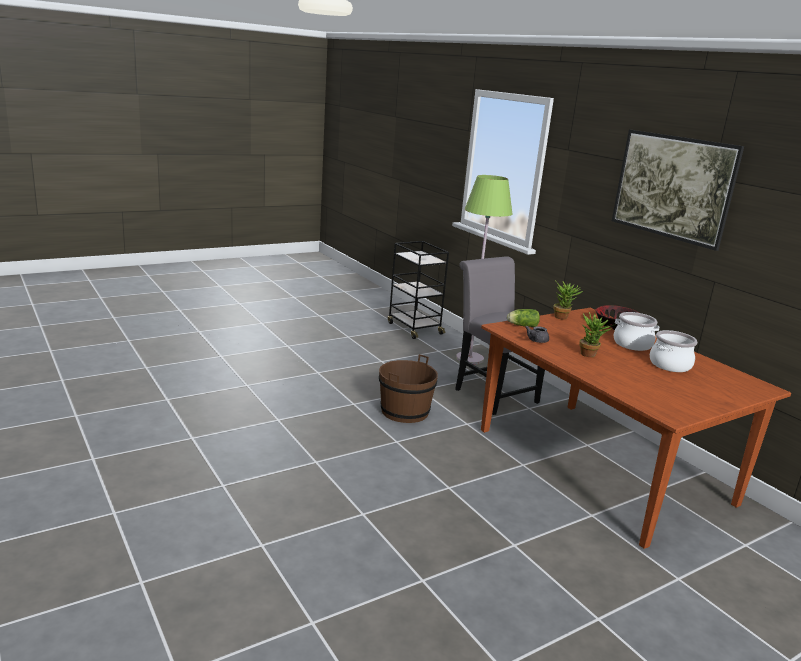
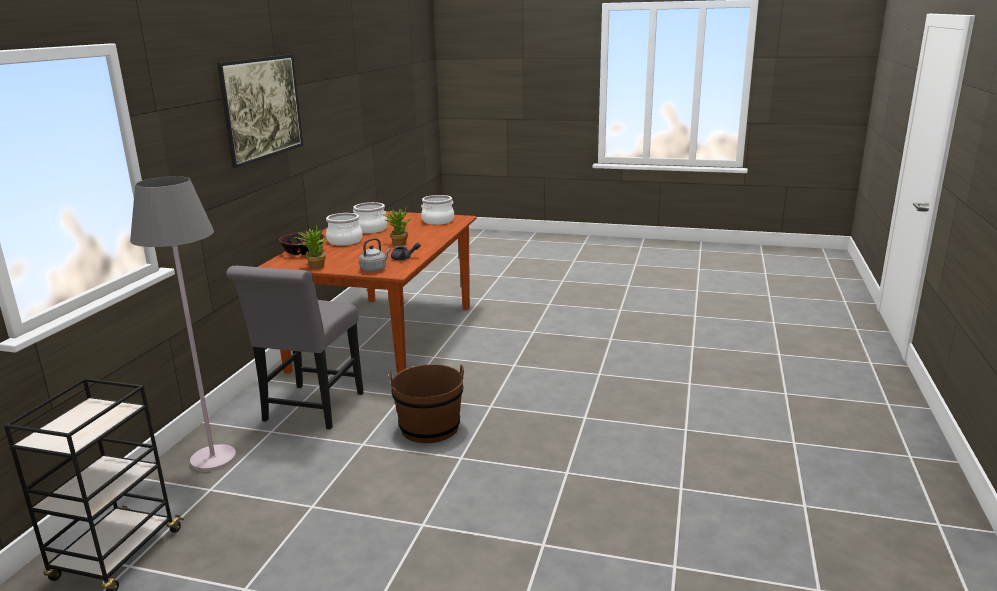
camera: 130 degrees left, 0 degrees up
(470, 359) = (213, 459): green floor lamp -> grey floor lamp
(521, 325) = (374, 269): lettuce -> grey kettle
(671, 400) = (438, 221): none -> cooking pot

